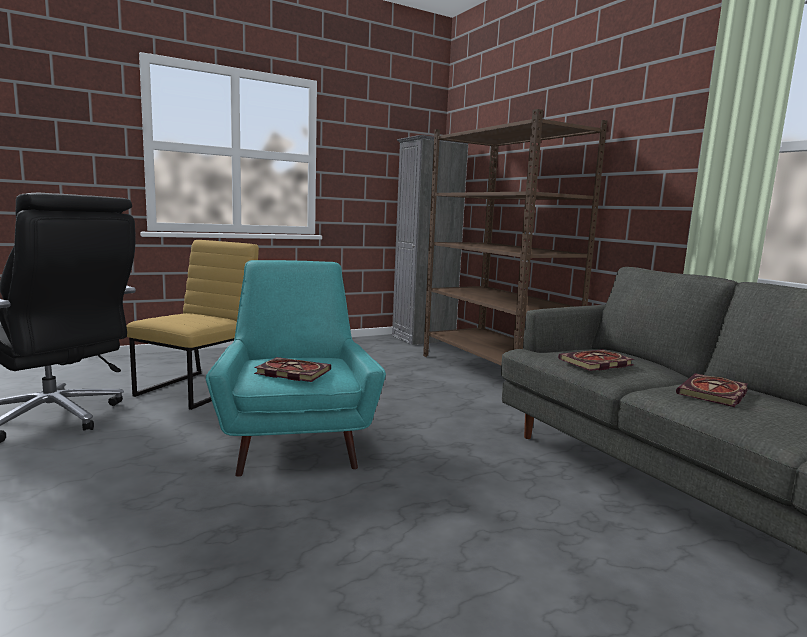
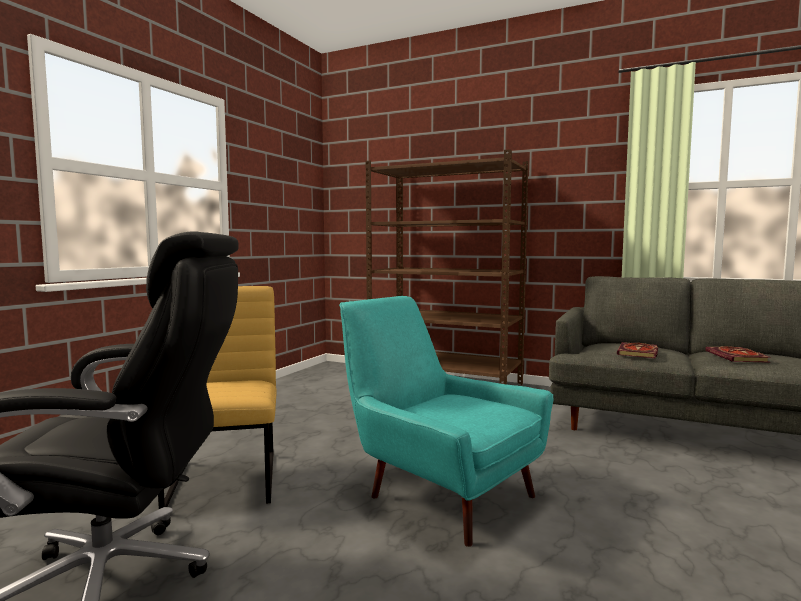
camera: 35 degrees left, 5 degrees down
(291, 372) = (475, 415): book -> none
(423, 338) = (332, 369): grey cabinet -> none

